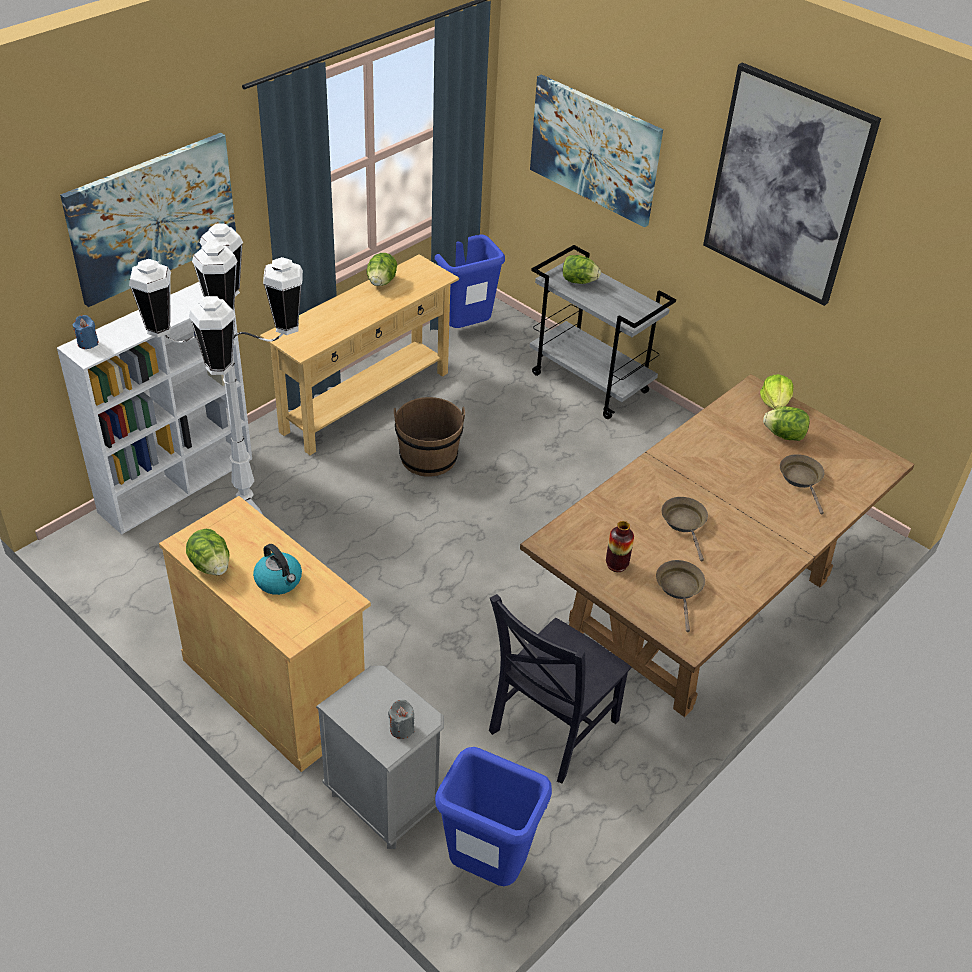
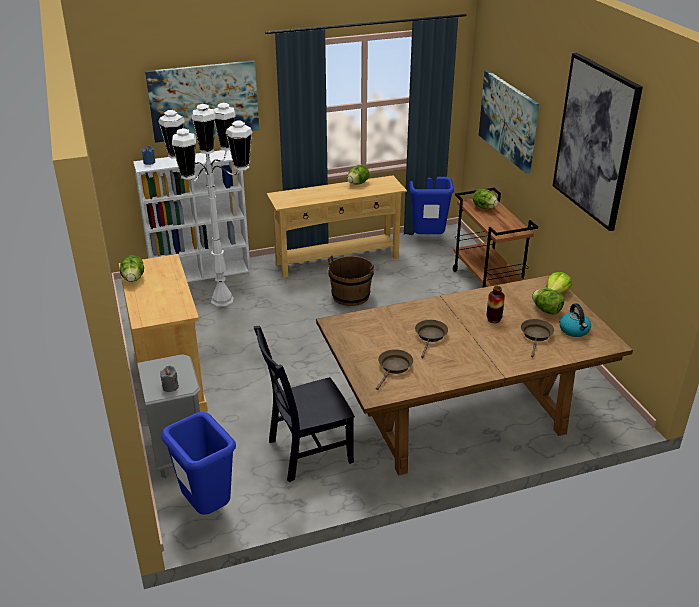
camera: 30 degrees right, 10 degrees down
(279, 581) = (160, 295): kettle -> kettle (574, 330)
(591, 383) = (487, 284): grey cart -> brown cart
(616, 565) = (365, 344): vase -> vase (493, 319)

